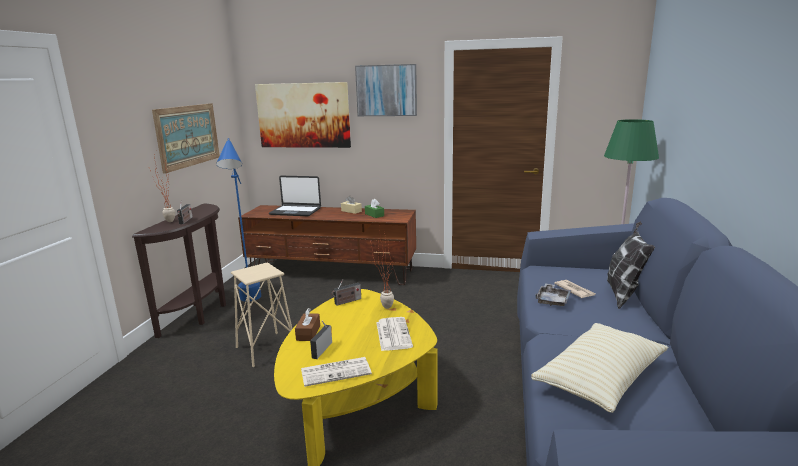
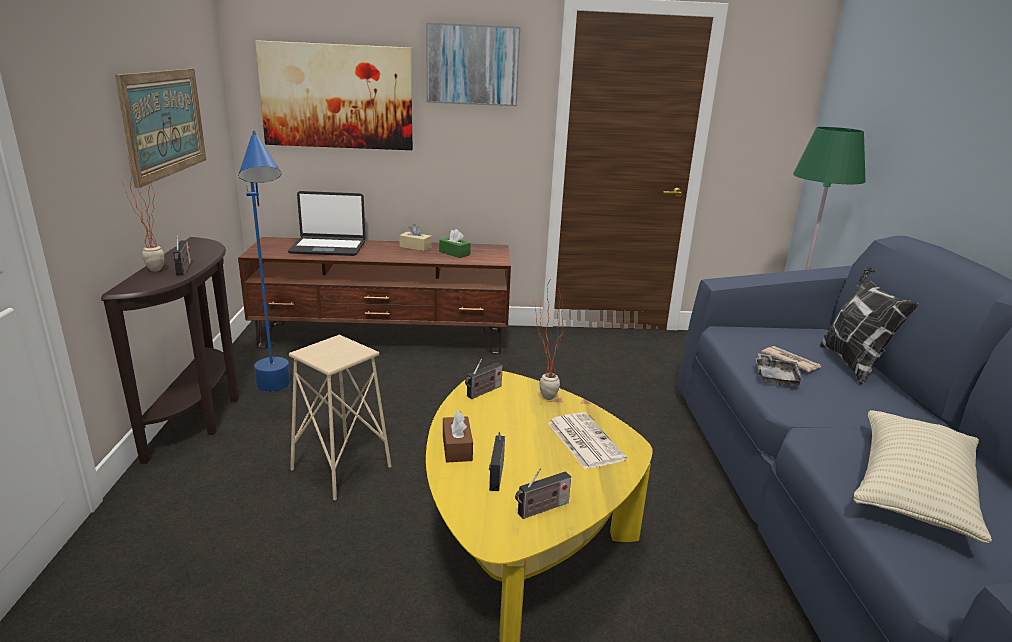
camera: 15 degrees left, 5 degrees up
(336, 371) = (541, 509): newspaper -> radio

